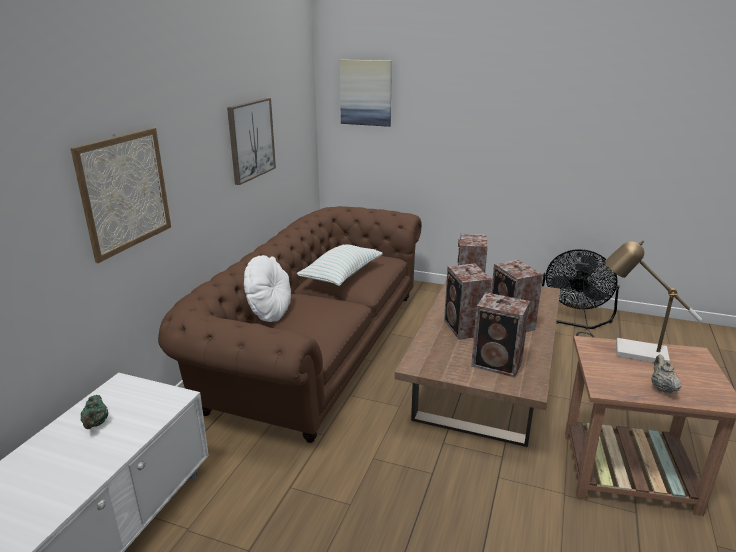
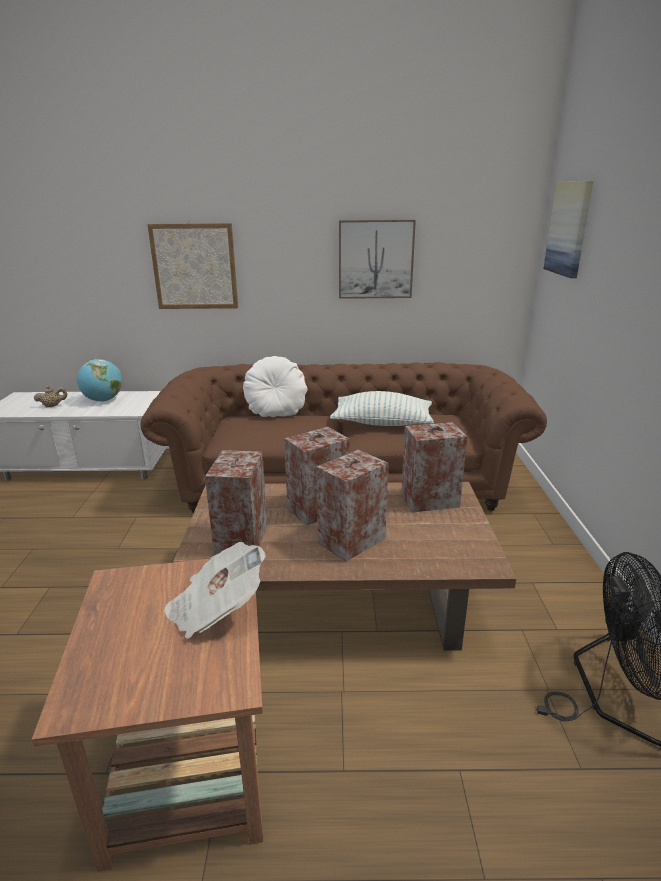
camera: 70 degrees right, 0 degrees up
(96, 424) = (103, 400): green teapot -> globe
(633, 352) = (216, 609): table lamp -> newspaper
(662, 388) = (114, 634): beige teapot -> beige teapot (53, 406)

